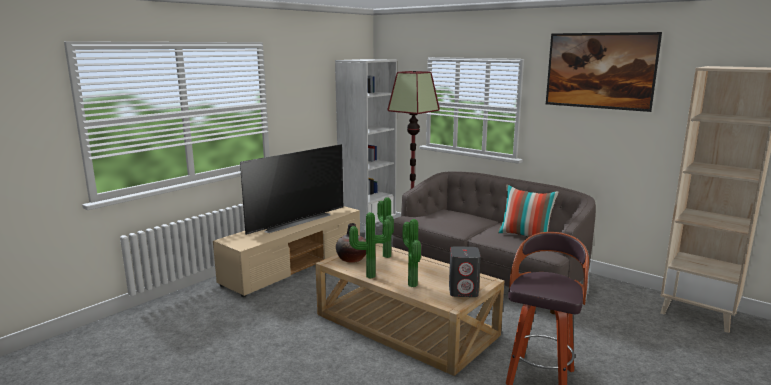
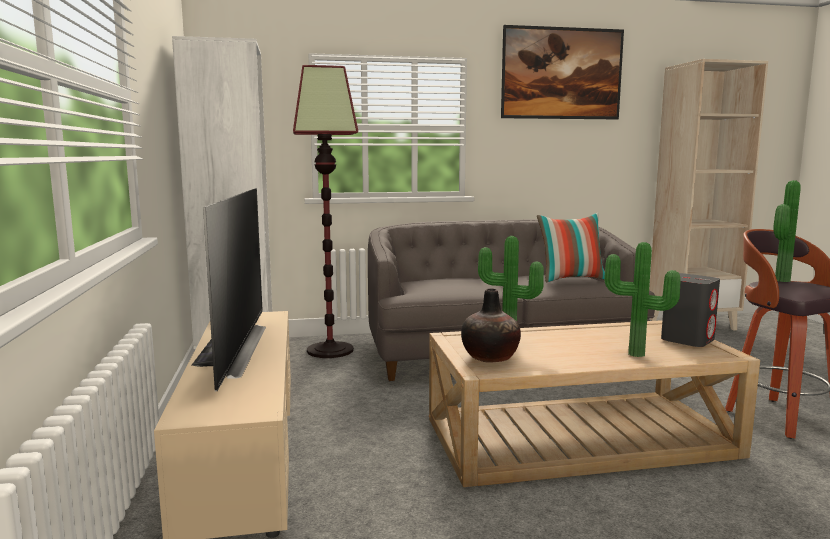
camera: 50 degrees left, 5 degrees down
(370, 275) = (574, 363): potted plant -> potted plant (779, 280)

